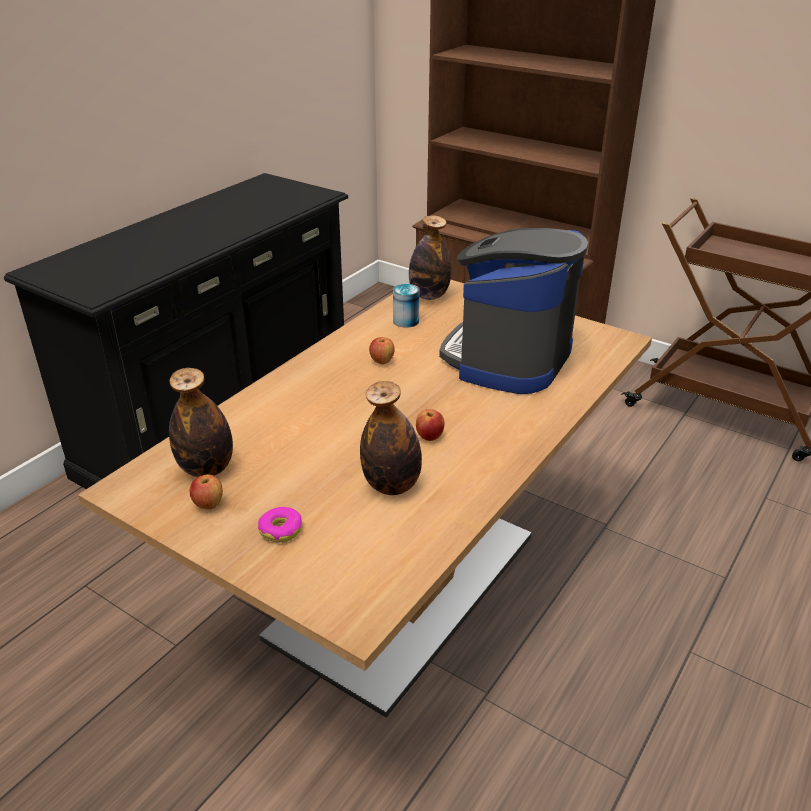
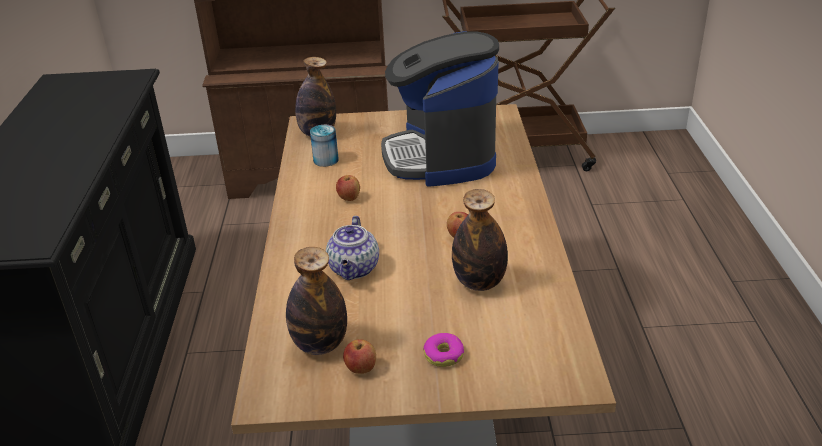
camera: 35 degrees left, 0 degrees up
(308, 422) = (354, 269): none -> teapot

